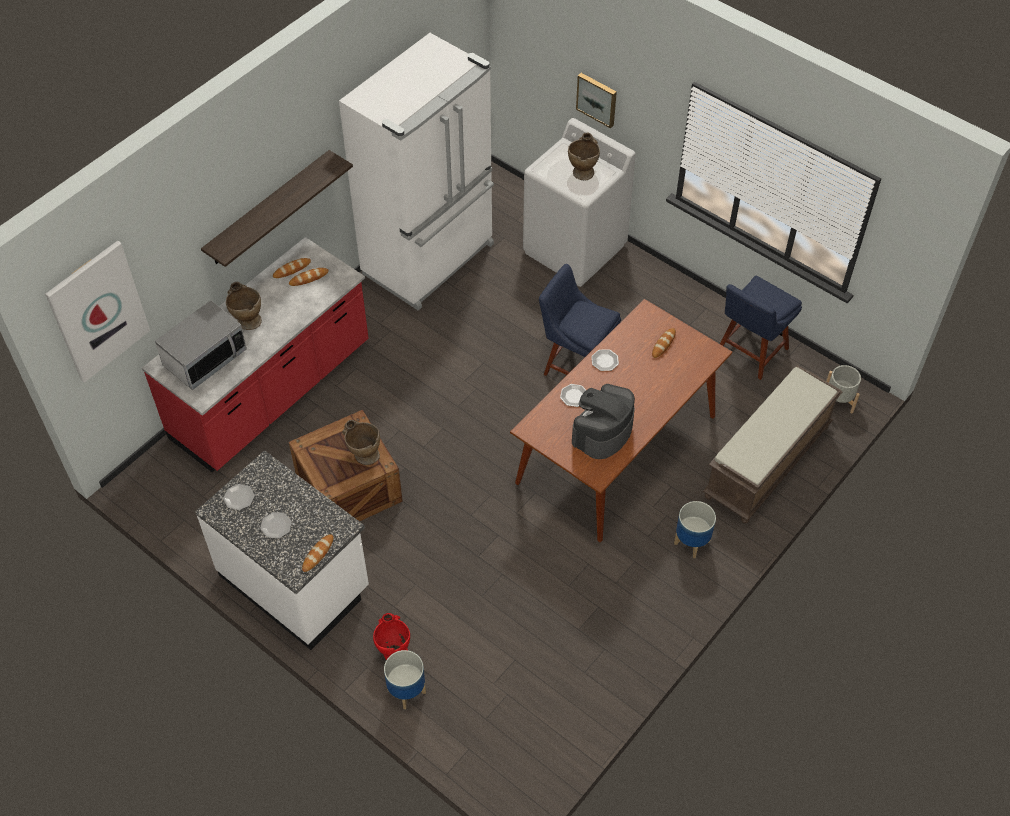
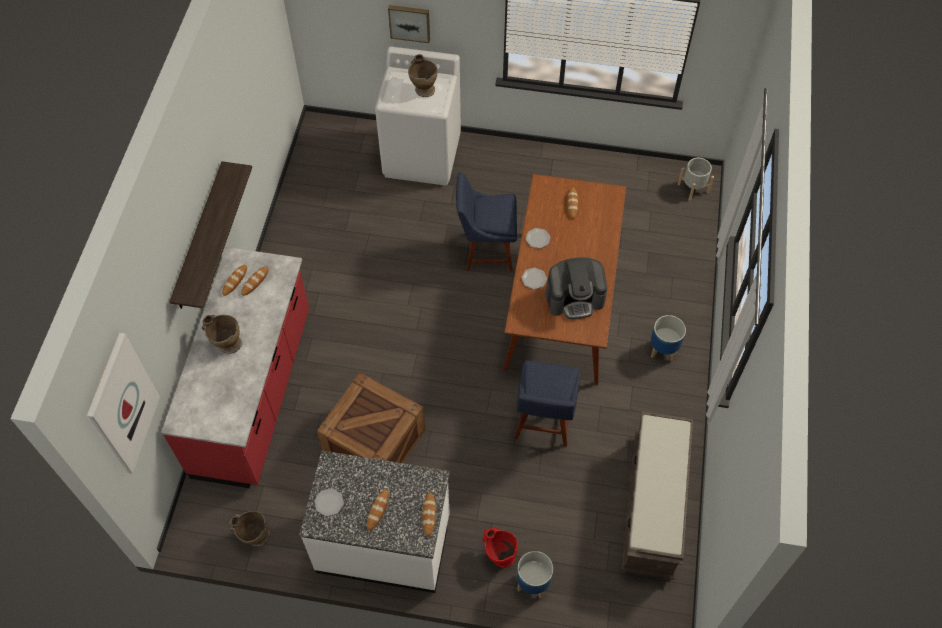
camera: 30 degrees left, 5 degrees up
(205, 358) = (213, 395): microwave -> none
(276, 526) = (378, 510): plate -> bread
(363, 453) = (386, 409): beige vase -> beige vase (253, 536)
(430, 260) = (311, 217): white fridge -> none
(602, 432) = (575, 298): coffee machine -> coffee machine turned 105 degrees counterclockwise
(749, 353) = (607, 180): blue chair -> blue chair (543, 423)
(767, 462) = (675, 260): brown bench -> brown bench (653, 507)

